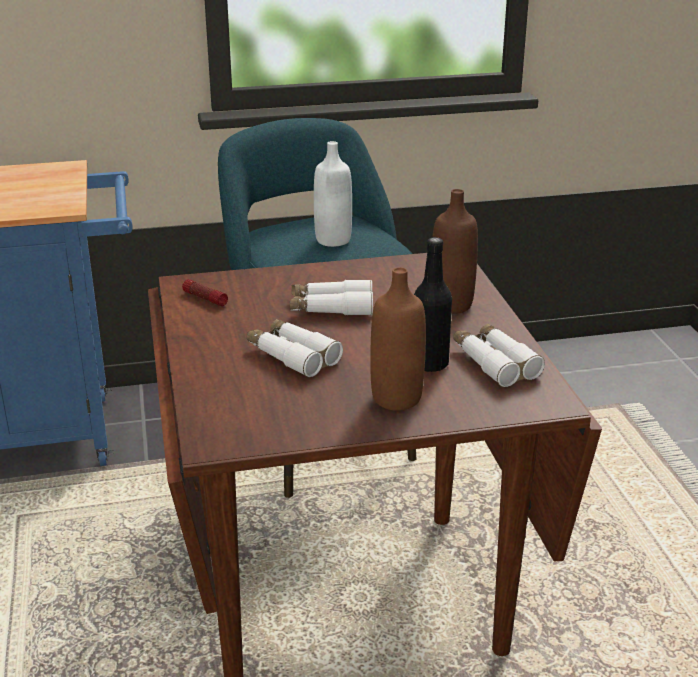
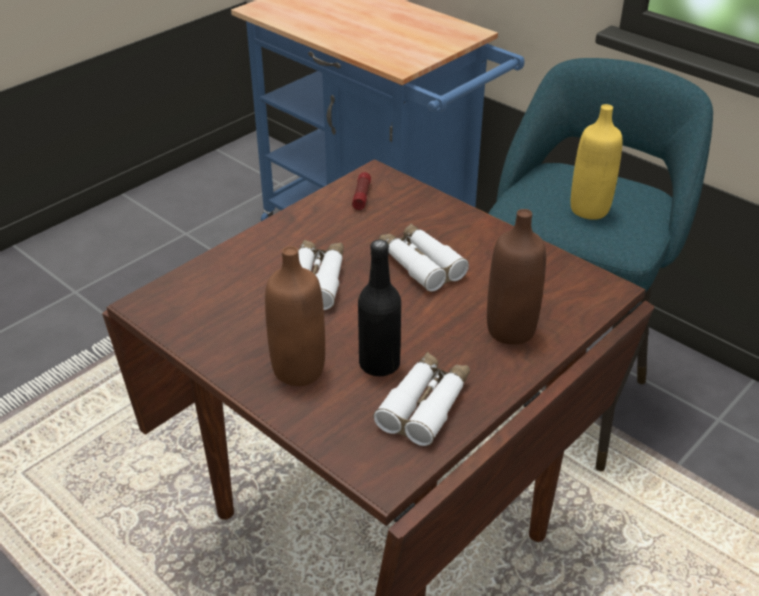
camera: 55 degrees right, 10 degrees up
(333, 240) = (589, 209): white bottle -> yellow bottle

